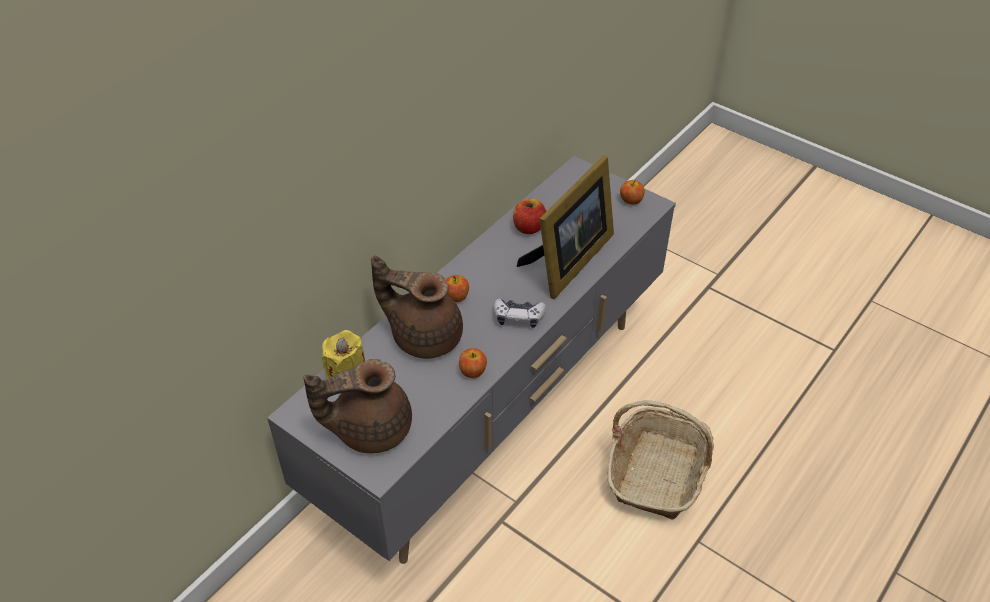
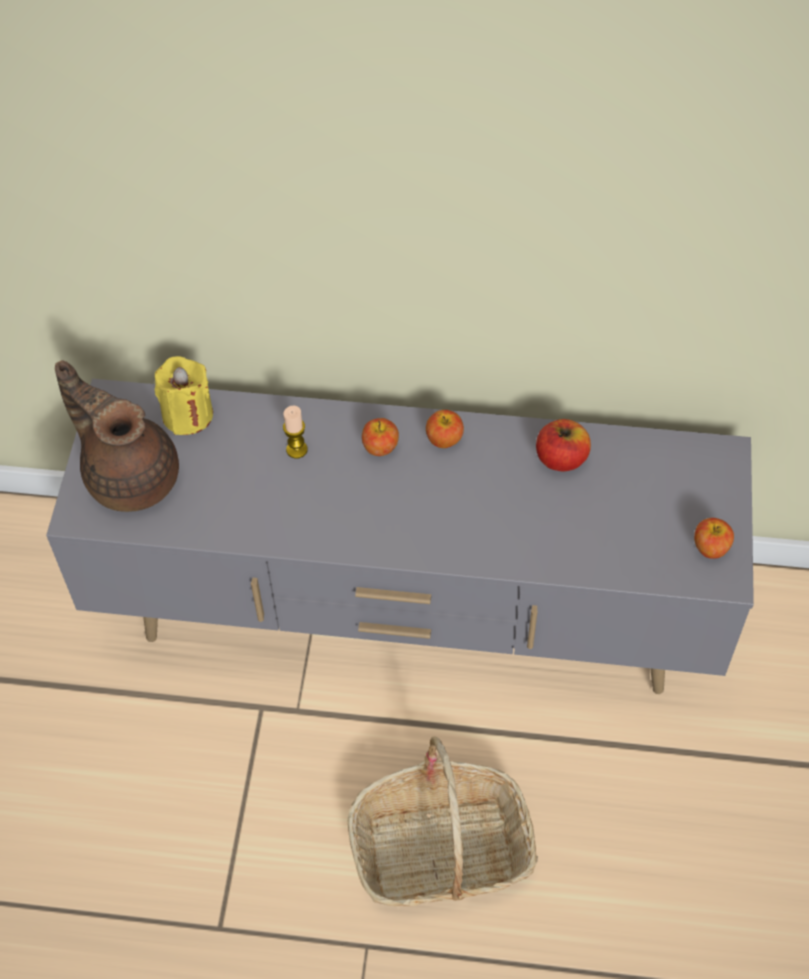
camera: 60 degrees right, 10 degrees up
(424, 335) = (297, 449): brown teapot -> candle
(473, 371) = (273, 526): apple -> apple (444, 439)
(518, 317) = (392, 527): game controller -> none
(568, 261) = (530, 531): picture frame -> none

